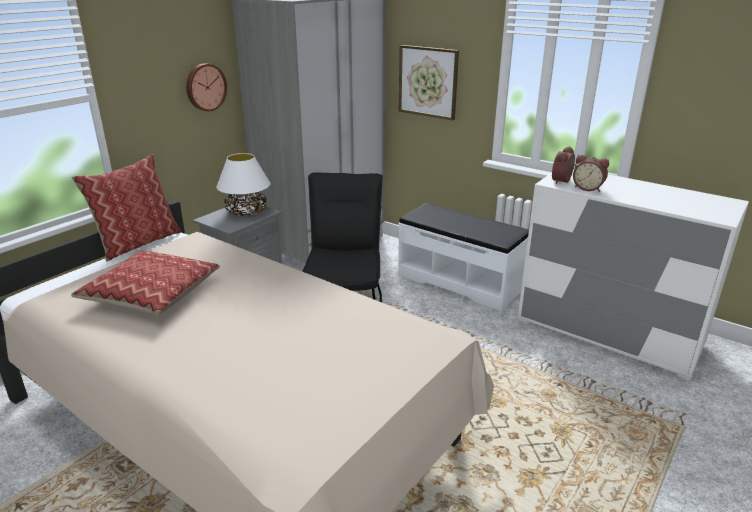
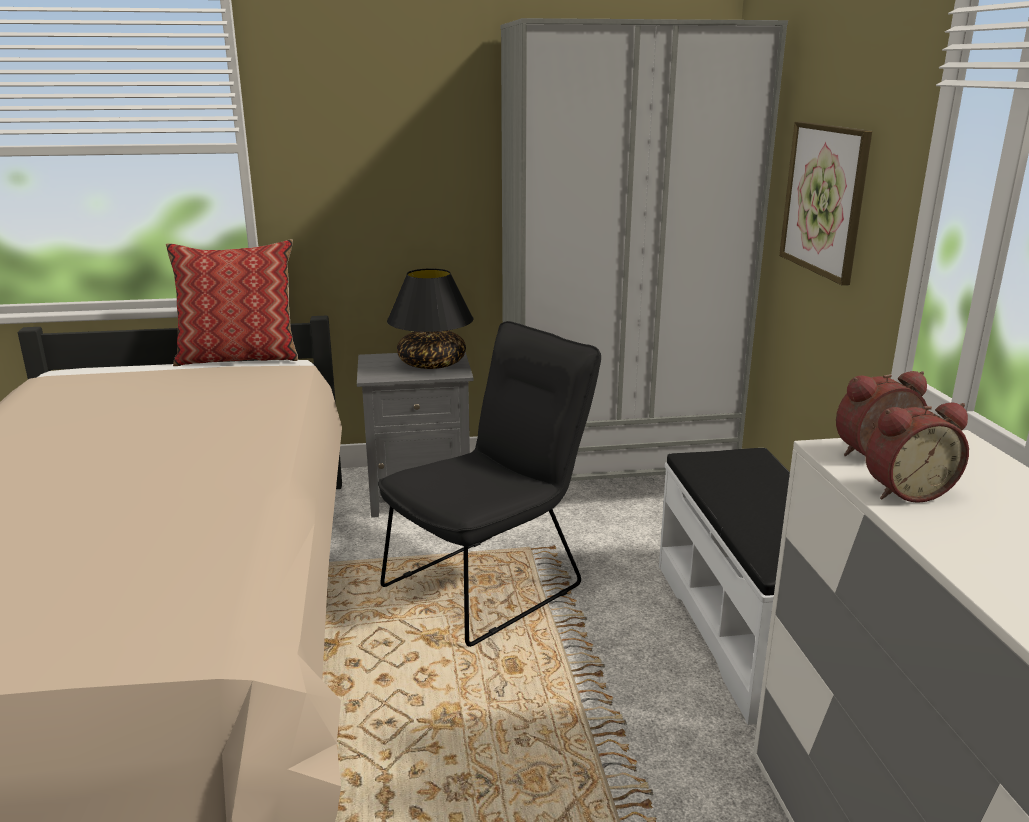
camera: 45 degrees right, 5 degrees down
(151, 293) = (115, 411): pillow -> none
(205, 87) = (433, 161): wall clock -> none
(246, 211) = (431, 364): white table lamp -> black table lamp
(588, 188) = (905, 491): alarm clock -> alarm clock turned 90 degrees counterclockwise

